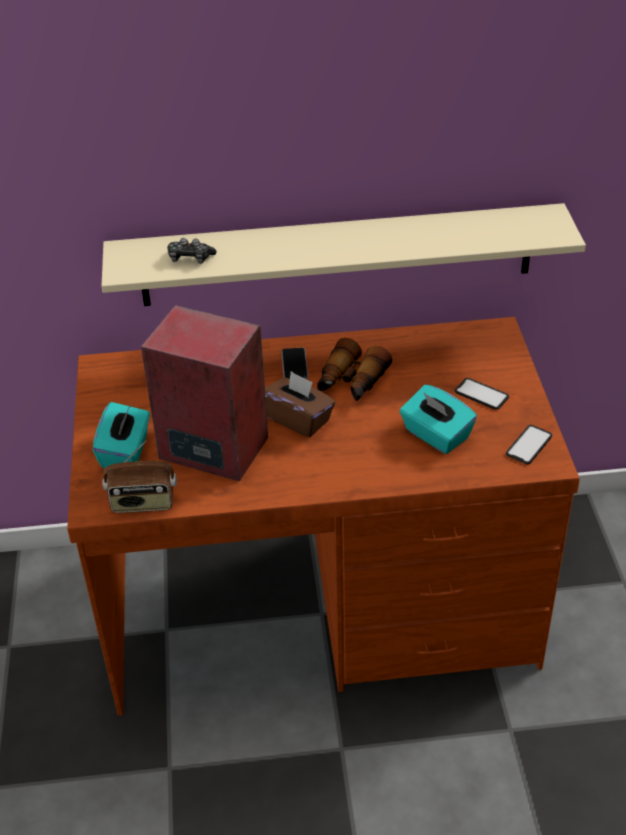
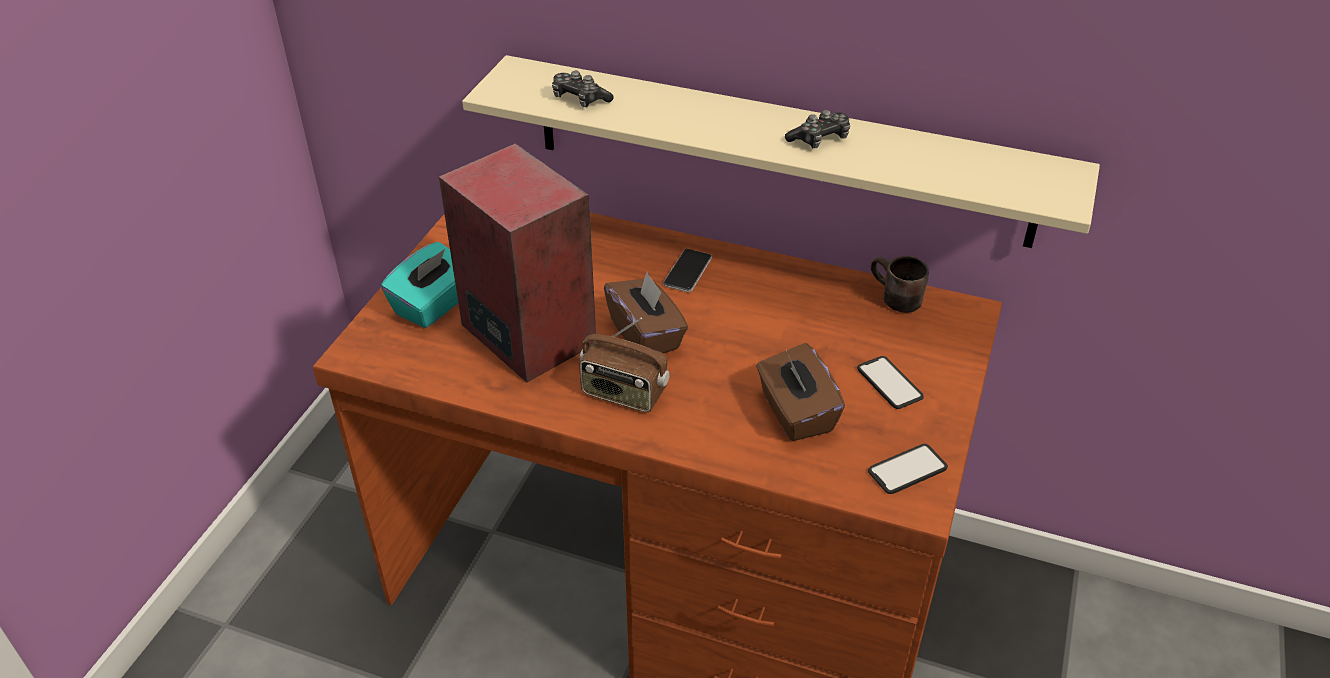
camera: 25 degrees right, 0 degrees up
(143, 503) = (407, 368): radio -> radio (623, 394)
(351, 382) = (738, 313): binoculars -> none
(380, 238) = (819, 139): none -> game controller
(436, 435) = (795, 413): turquoise tissue box -> brown tissue box
(446, 338) = (893, 299): none -> brown mug

